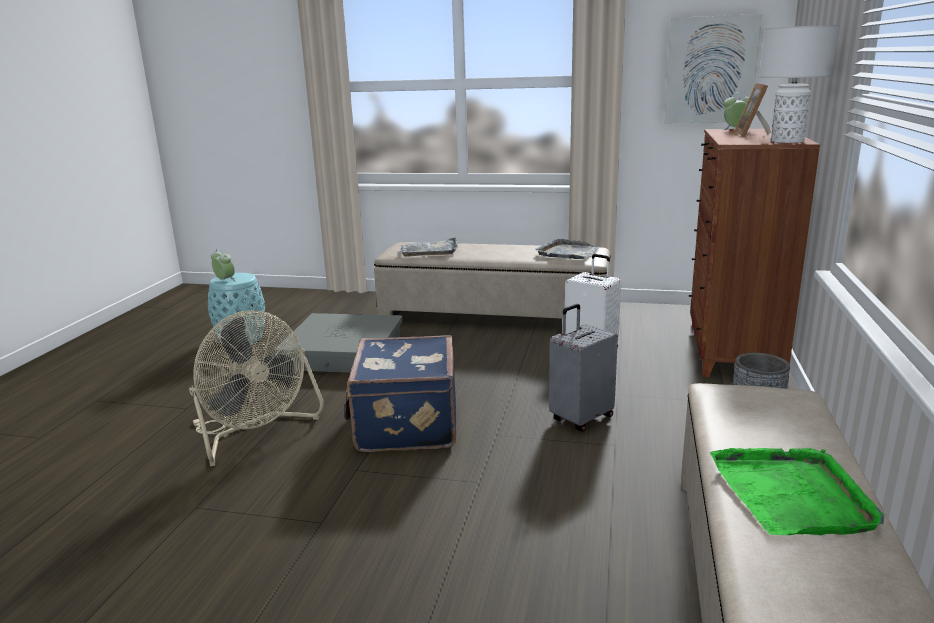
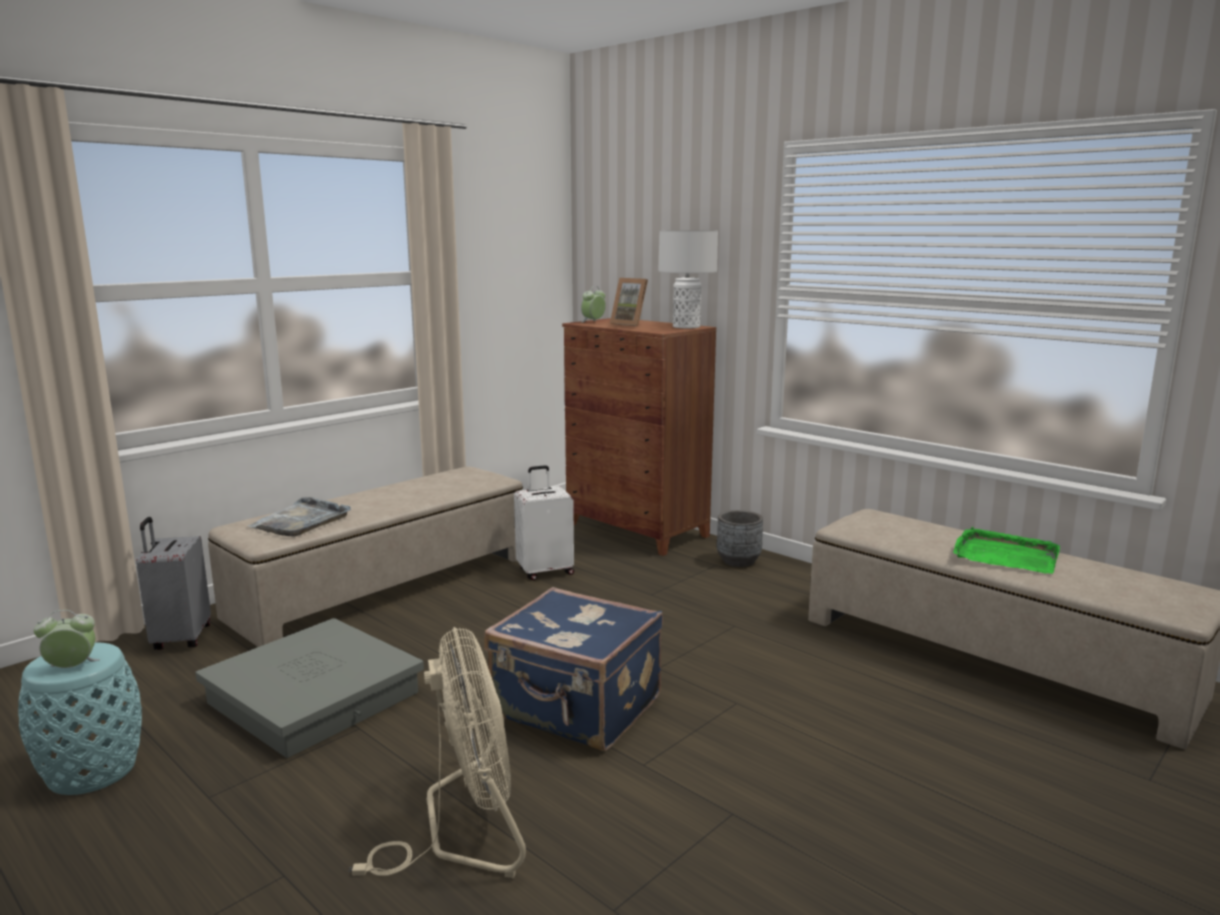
camera: 60 degrees left, 5 degrees down
(568, 252) = (458, 479): grey tray -> none
(580, 418) = (673, 622): grey suitcase -> grey suitcase (180, 638)
(710, 70) = (519, 265): picture -> none

